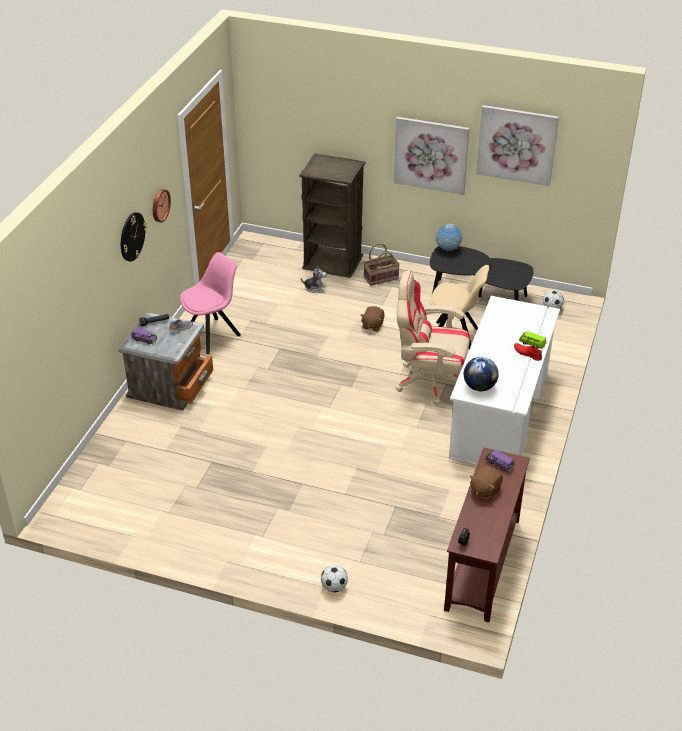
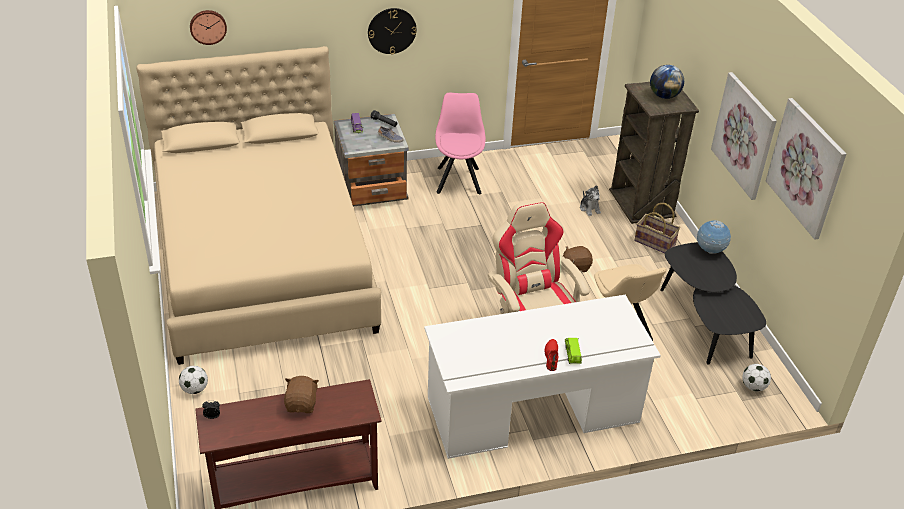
camera: 55 degrees right, 0 degrees up
(159, 205) = (453, 26): wall clock -> wall clock (208, 26)
(202, 486) = (263, 258): none -> beige bed
(212, 335) = (458, 180): pink chair -> pink chair turned 105 degrees counterclockwise
(479, 387) = (460, 341): globe -> globe (664, 96)
(485, 491) = (302, 404): brown plush toy -> brown plush toy turned 90 degrees clockwise
(499, 464) = (351, 400): purple toy car -> none

